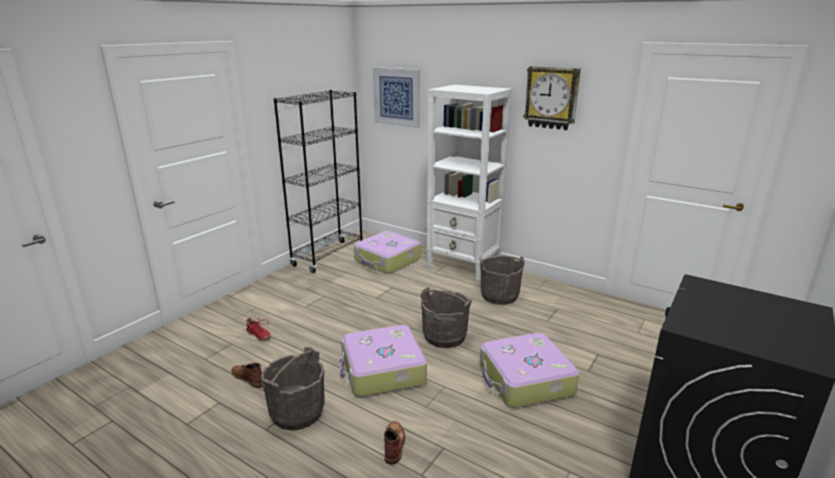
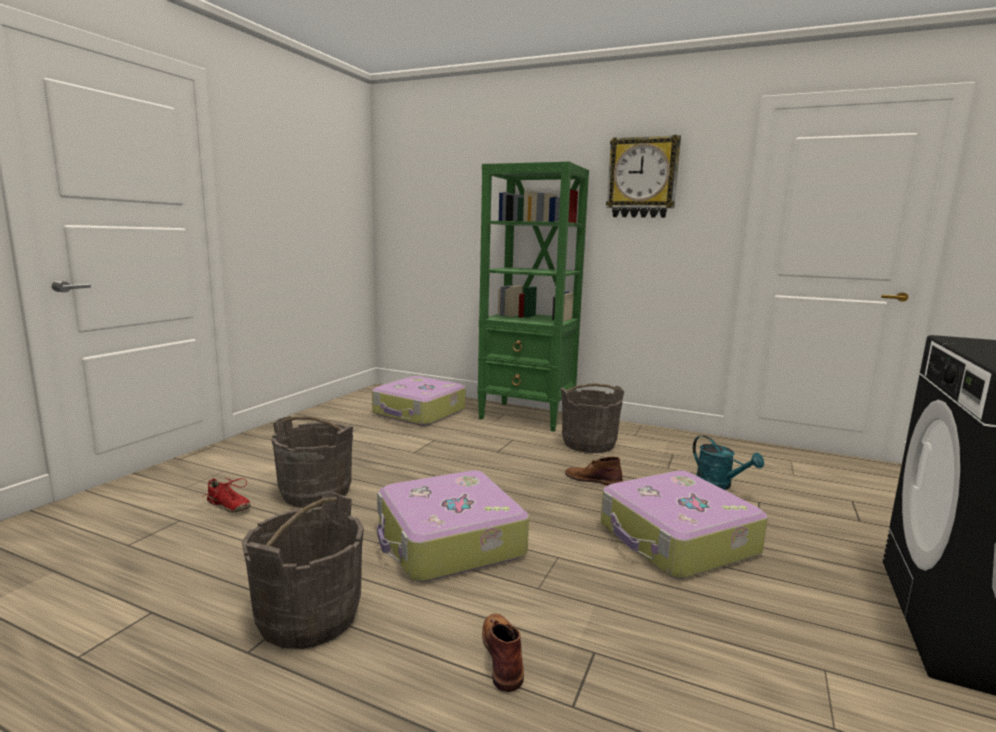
camera: 10 degrees left, 10 degrees down
(248, 377) = (211, 568): brown boot -> brown boot (593, 479)
(328, 256) = (332, 411): black bookcase -> none
(397, 97) = (429, 196): picture -> none
(444, 336) = (531, 492): grey bucket -> grey bucket (315, 493)
(464, 267) = (527, 416): white bookcase -> green bookcase
(577, 338) = (719, 485): none -> turquoise watering can

